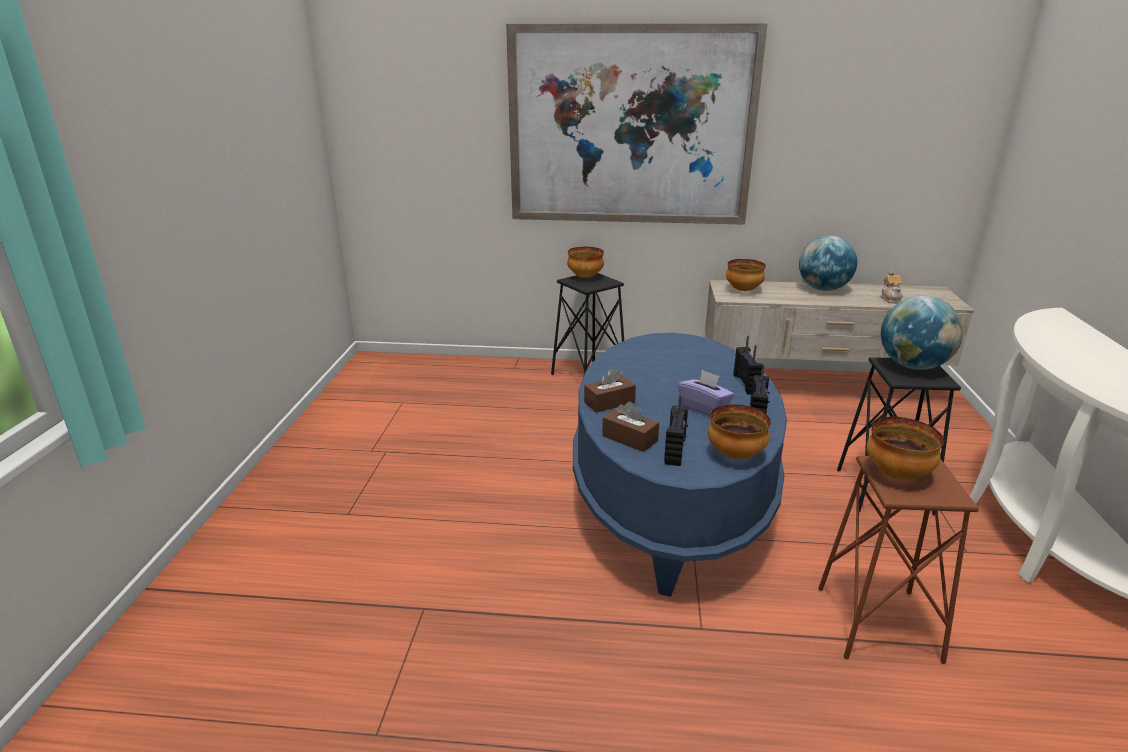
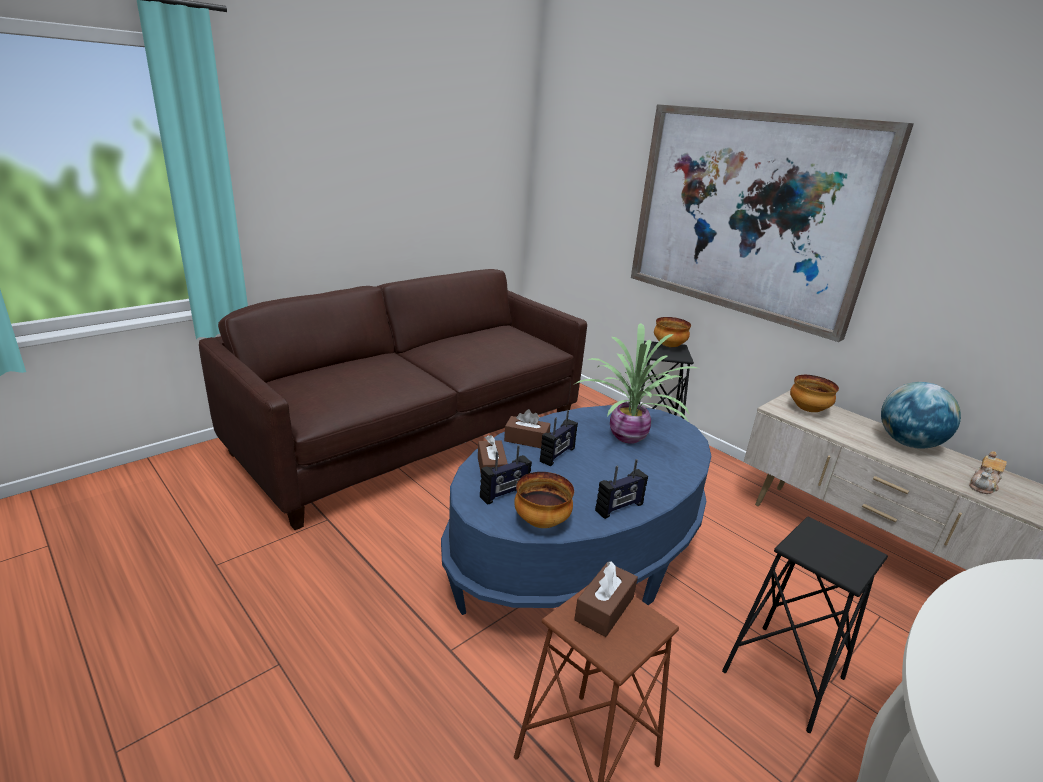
camera: 40 degrees right, 0 degrees up
(380, 480) = (414, 435): none -> brown sofa
(671, 363) = (630, 437): none -> potted plant
(704, 408) = (588, 479): purple tissue box -> none
(747, 384) = (662, 482): radio -> radio (558, 455)
(898, 474) = (604, 608): bowl -> brown tissue box
(913, 366) = (841, 547): globe -> none

